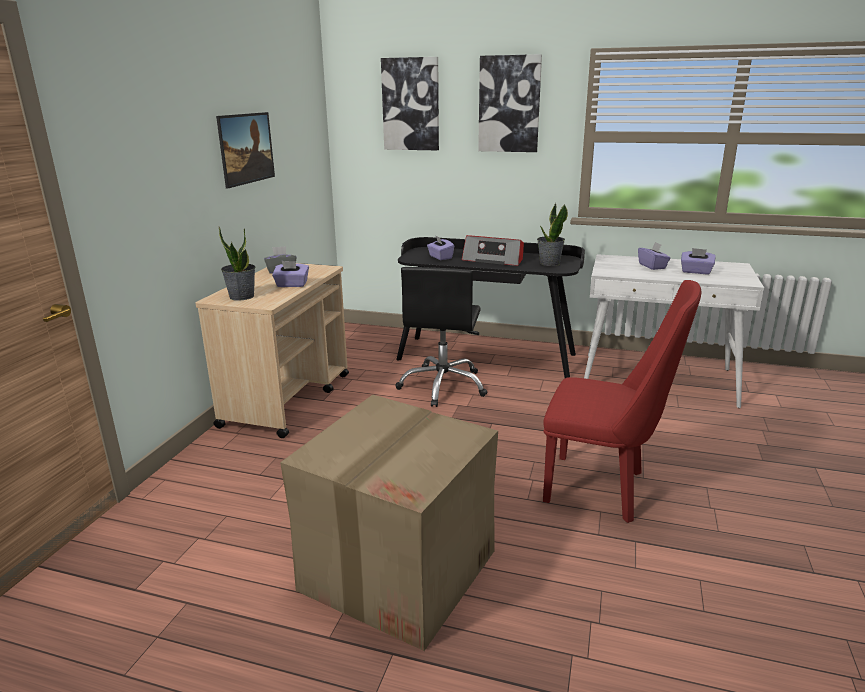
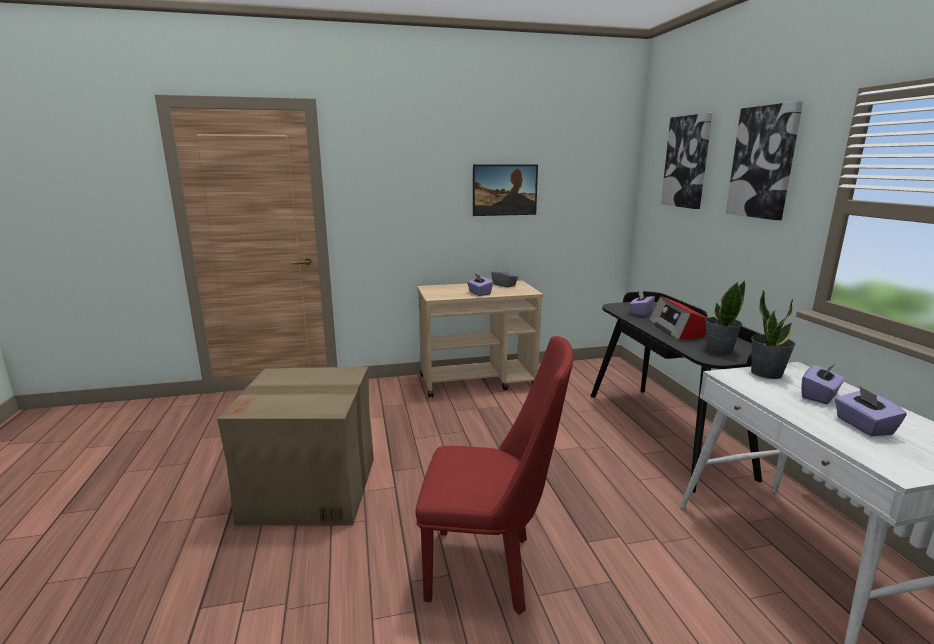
camera: 60 degrees right, 5 degrees down
(241, 296) = (440, 290): potted plant -> potted plant (766, 373)
(443, 386) = (575, 428): black office chair -> none
(604, 489) = (490, 568): red chair -> red chair turned 75 degrees counterclockwise

